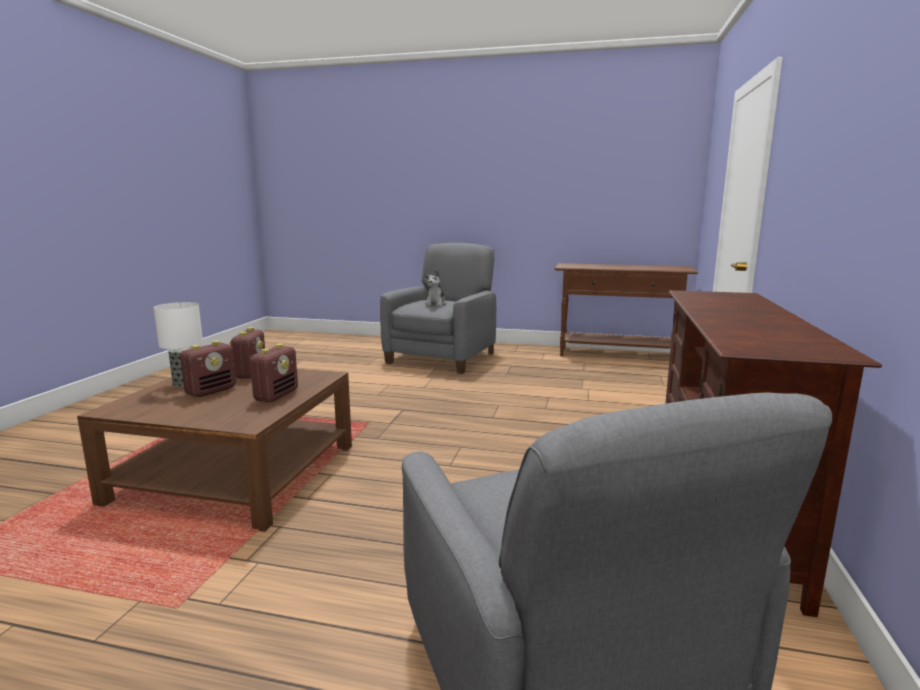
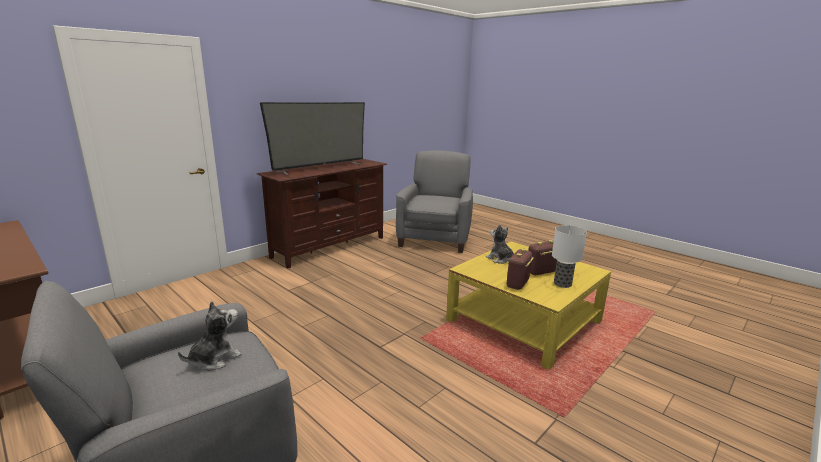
camera: 150 degrees left, 5 degrees up
(236, 473) = (524, 320): brown coffee table -> yellow coffee table
(276, 395) = (500, 259): radio -> plush toy
(743, 312) = (320, 168): none -> television

